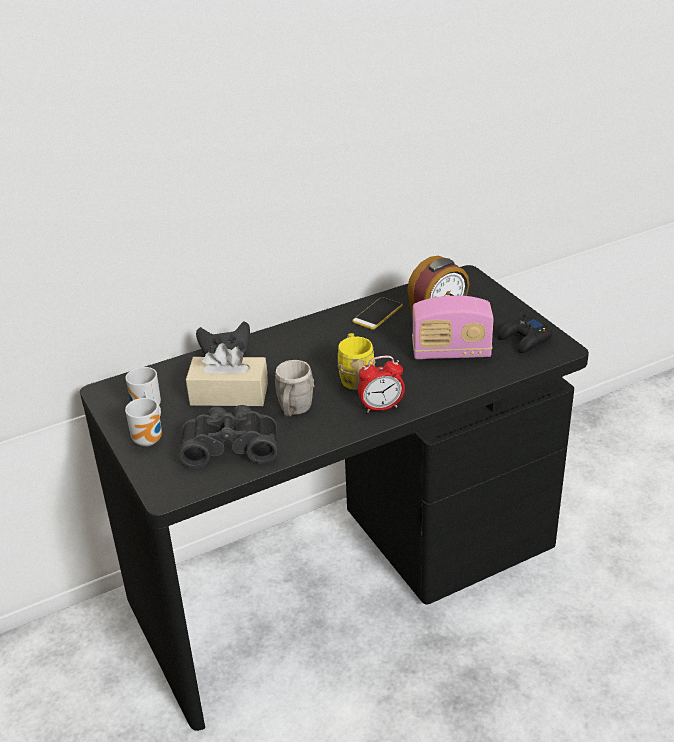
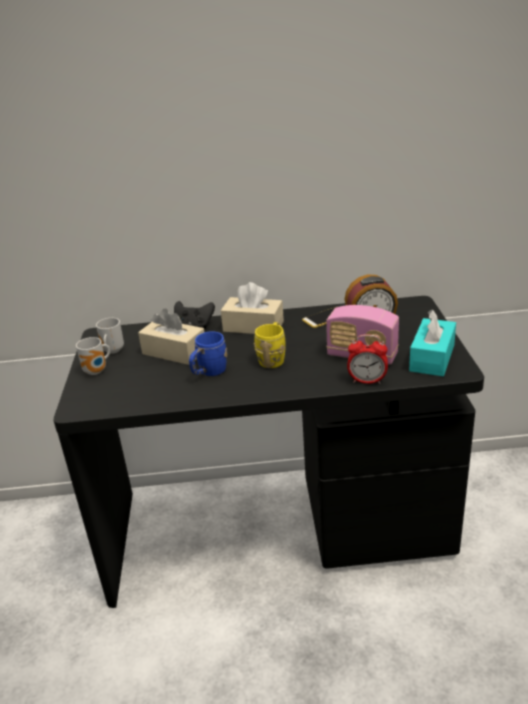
camera: 25 degrees right, 5 degrees down
(230, 445) = (145, 387): black binoculars -> none
(294, 410) = (209, 373): grey mug -> blue mug
(300, 341) = (253, 326): none -> beige tissue box
(381, 407) = (274, 384): alarm clock -> alarm clock (367, 381)
(525, 340) = (432, 358): black game controller -> turquoise tissue box

